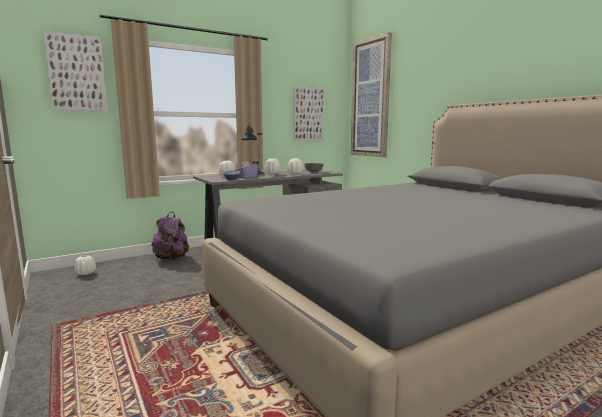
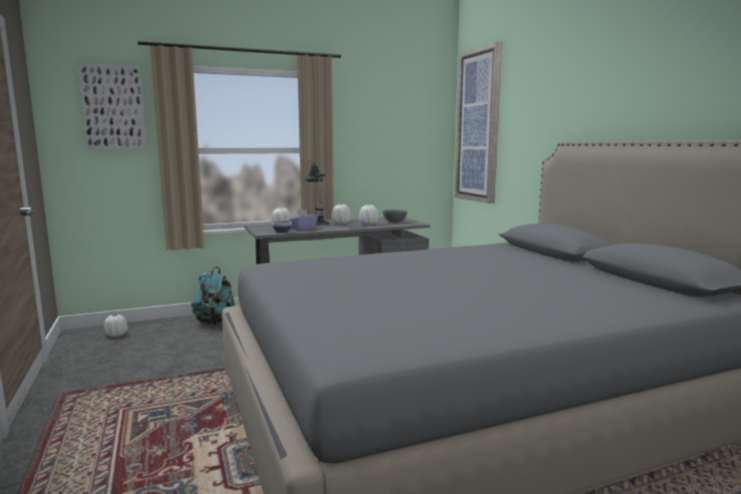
camera: 10 degrees right, 0 degrees up
(171, 259) = (215, 322): purple backpack -> turquoise backpack
(308, 114) = (397, 146): picture -> none

